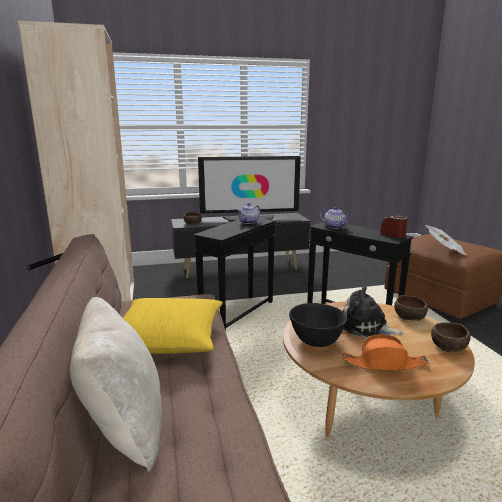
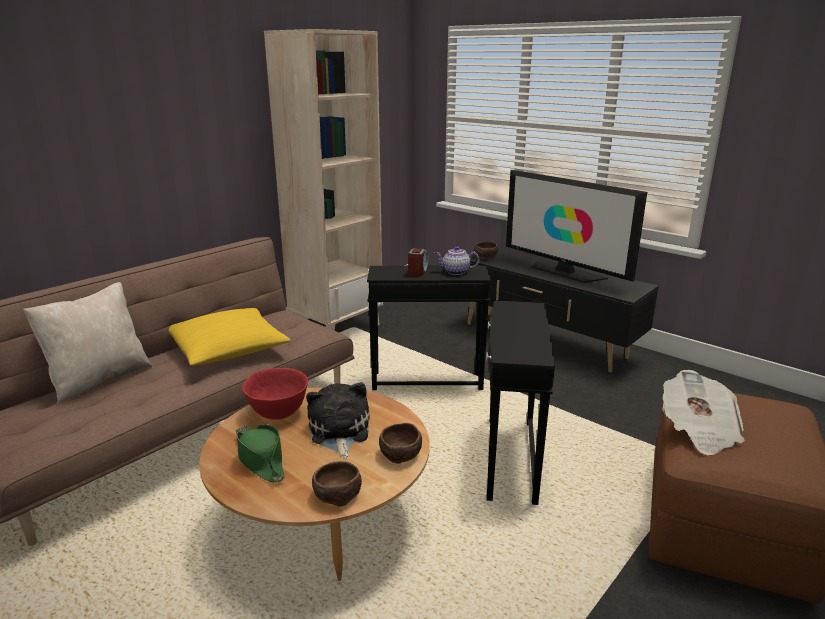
camera: 55 degrees right, 5 degrees up
(316, 341) = (277, 412): black bowl -> red bowl
(335, 227) = (515, 313): teapot -> none
(384, 363) = (260, 459): orange hat -> green hat
(393, 235) = (534, 352): alarm clock -> alarm clock (418, 271)

